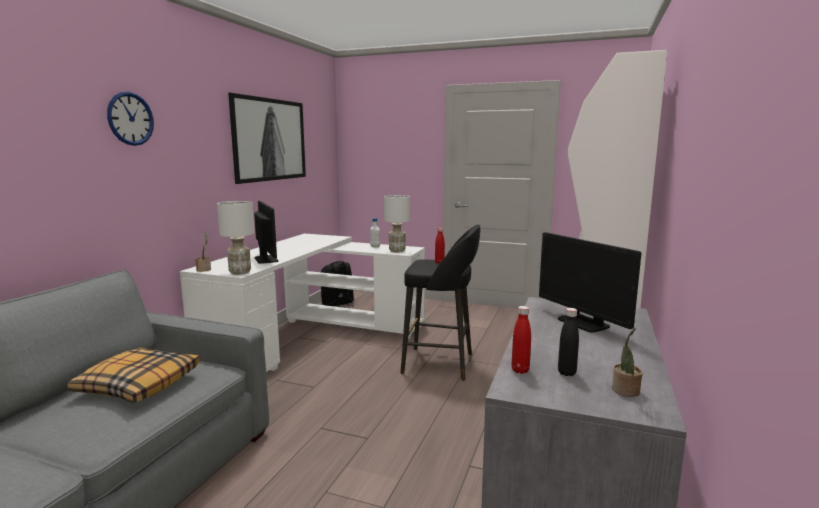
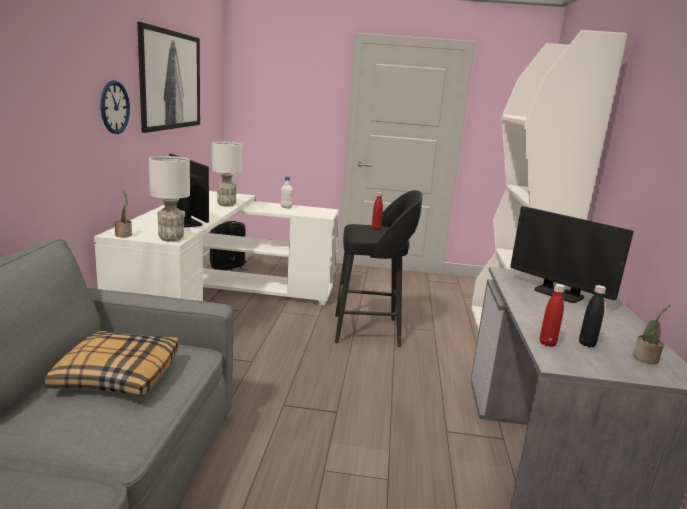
camera: 15 degrees left, 5 degrees up
(130, 119) = (49, 49): wall clock -> wall clock (114, 107)
(396, 251) = (313, 213): white table lamp -> white table lamp (226, 205)

